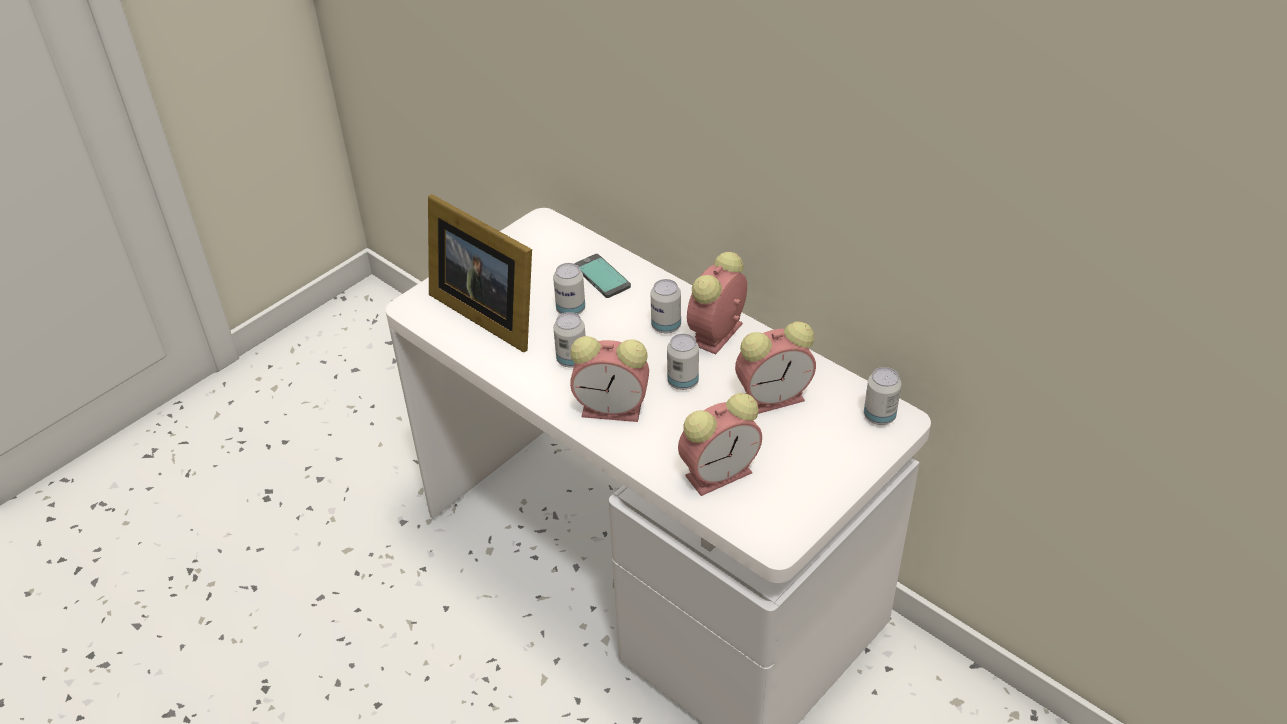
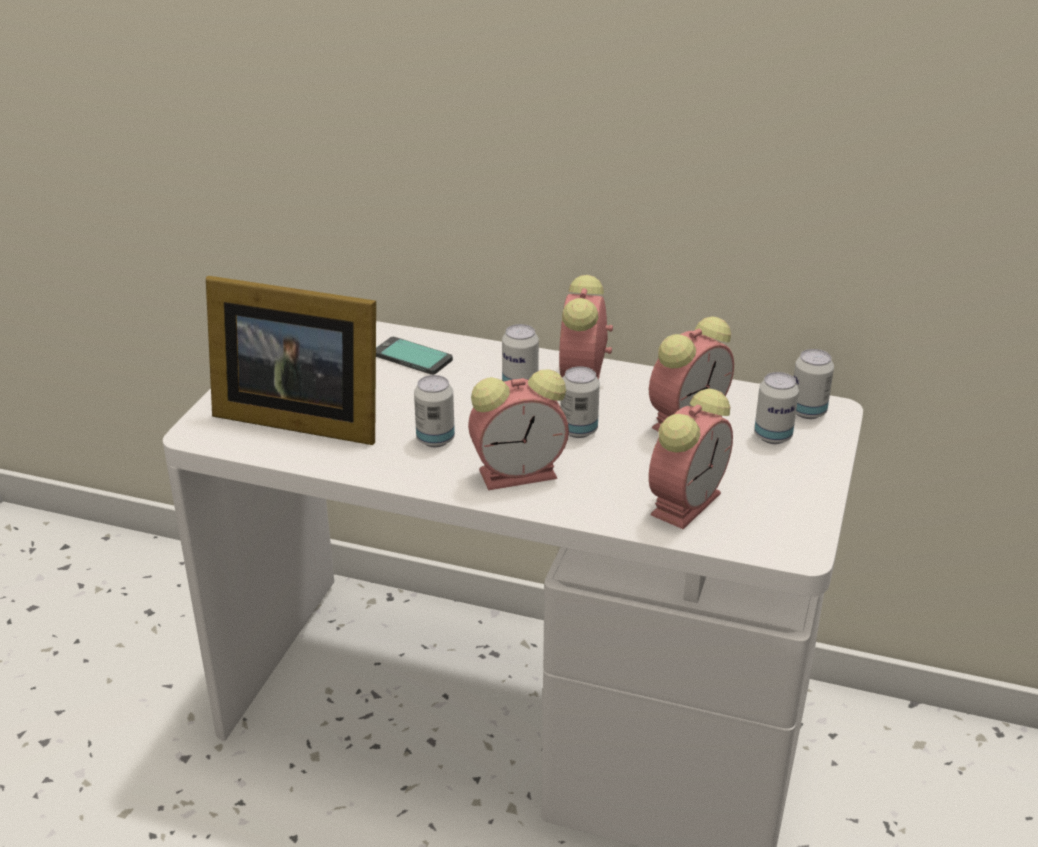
camera: 25 degrees left, 10 degrees down
(570, 309) = (398, 394): can -> can (773, 436)

